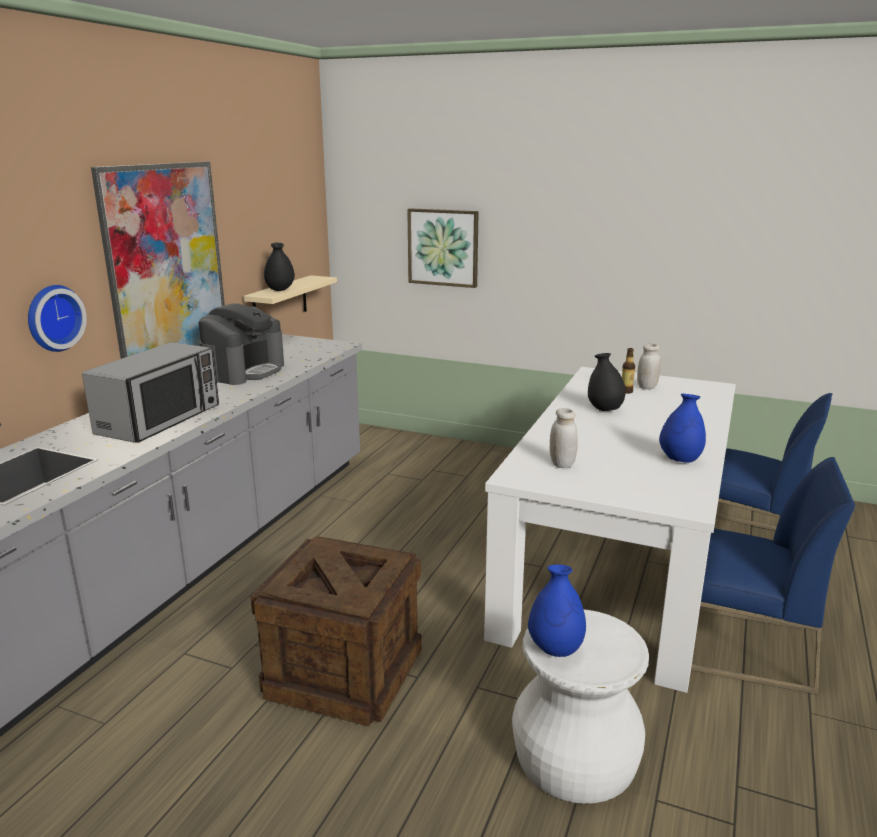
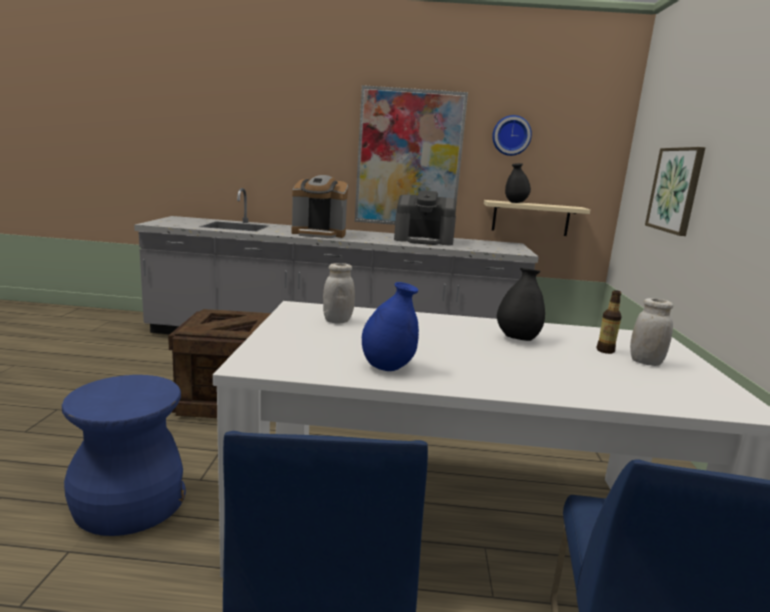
camera: 70 degrees right, 5 degrees down
(52, 318) = (314, 166): wall clock -> wall clock (511, 135)
(160, 420) = (319, 234): microwave -> coffee machine
(555, 649) = (120, 384): blue vase -> none
(576, 759) = (129, 503): white stool -> blue stool

